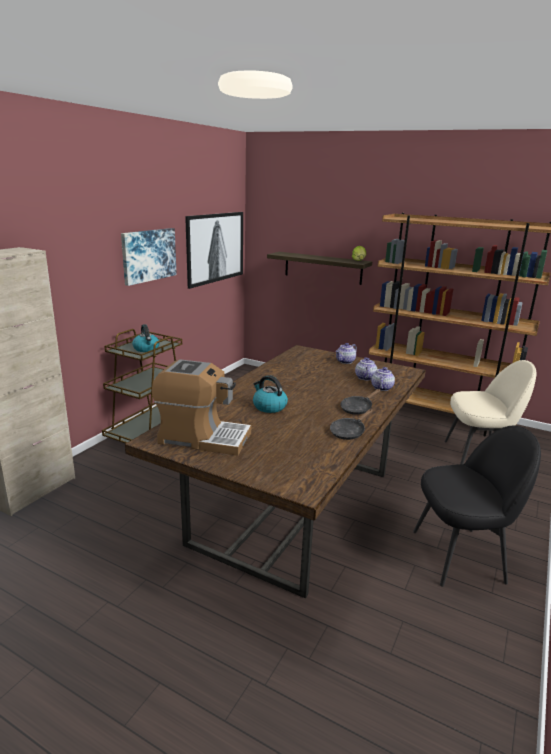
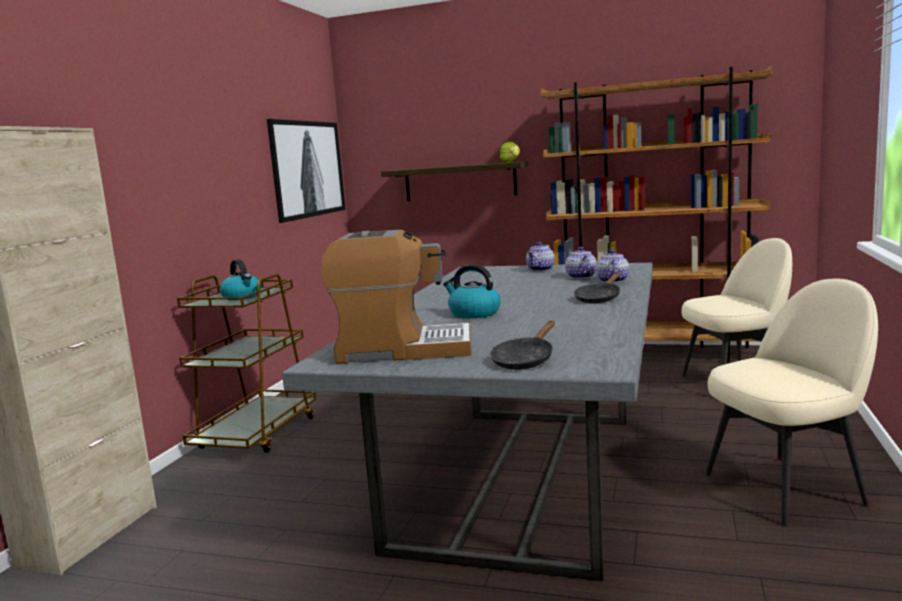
camera: 10 degrees left, 10 degrees down
(148, 255) = (224, 169): picture -> none
(296, 505) = (524, 476): brown dining table -> grey dining table
(349, 432) = (609, 316): black frying pan -> black frying pan (525, 360)
(460, 556) = (786, 488): black chair -> beige chair

